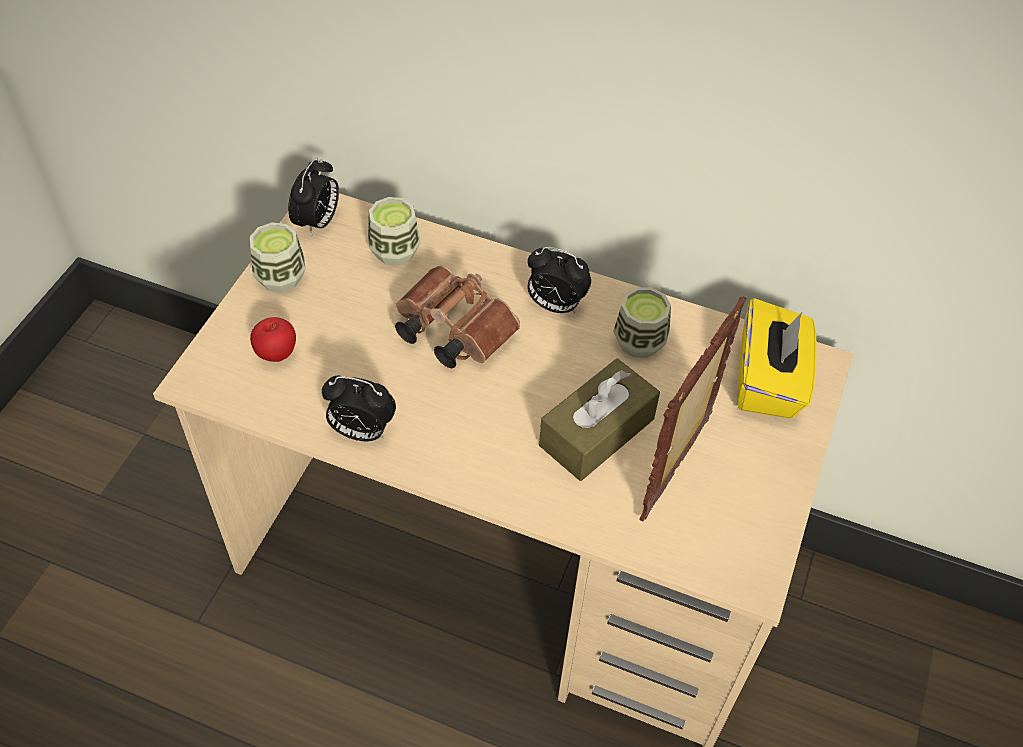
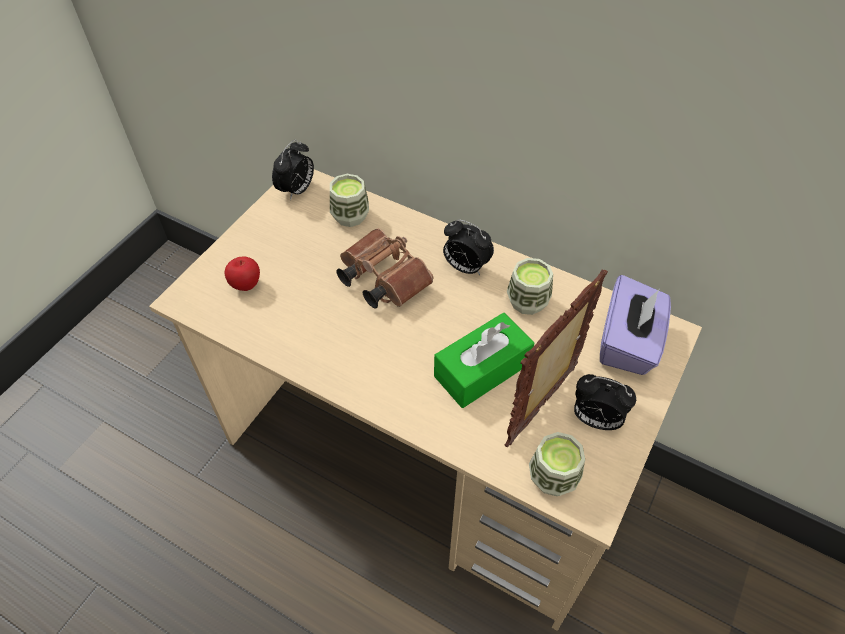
camera: 10 degrees right, 0 degrees up
(280, 277) = (261, 228): cup -> cup (553, 477)
(361, 431) = (297, 350): alarm clock -> alarm clock (595, 419)
(597, 432) = (482, 370): brown tissue box -> green tissue box
(768, 381) = (628, 343): yellow tissue box -> purple tissue box

